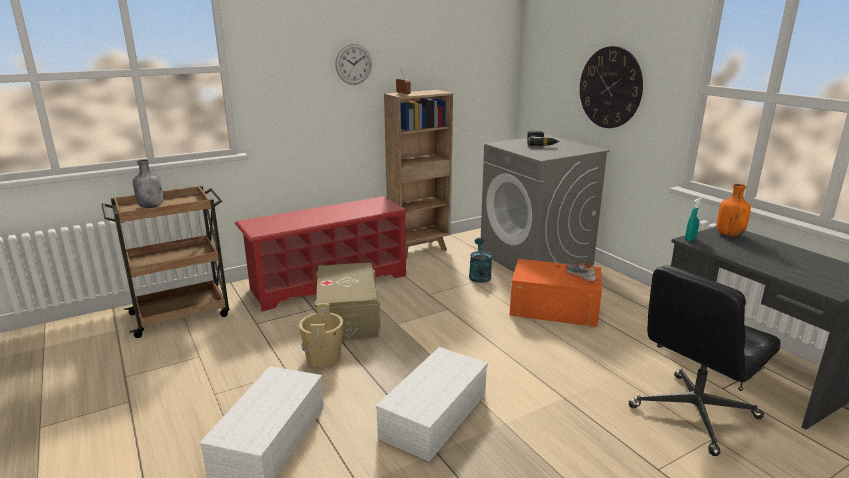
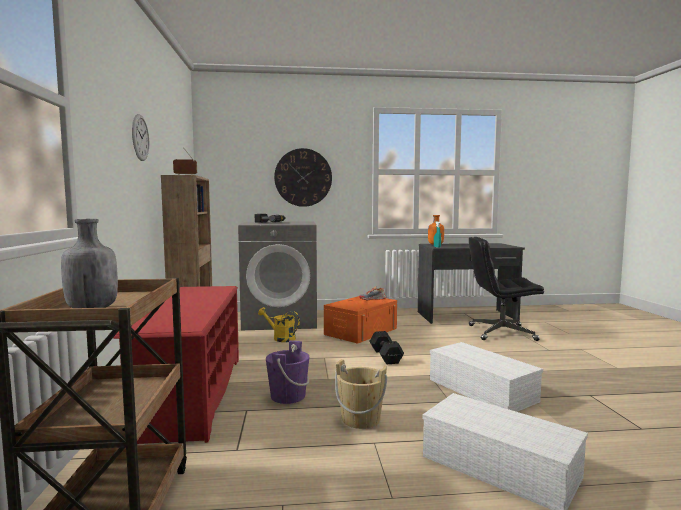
camera: 65 degrees left, 15 degrees down
(347, 316) = (288, 396): beige storage box -> purple bucket
(479, 275) = (280, 338): turquoise watering can -> yellow watering can
(485, 339) = (386, 356): none -> black dumbbell
(693, 413) = (500, 333): black office chair -> black office chair turned 105 degrees clockwise

